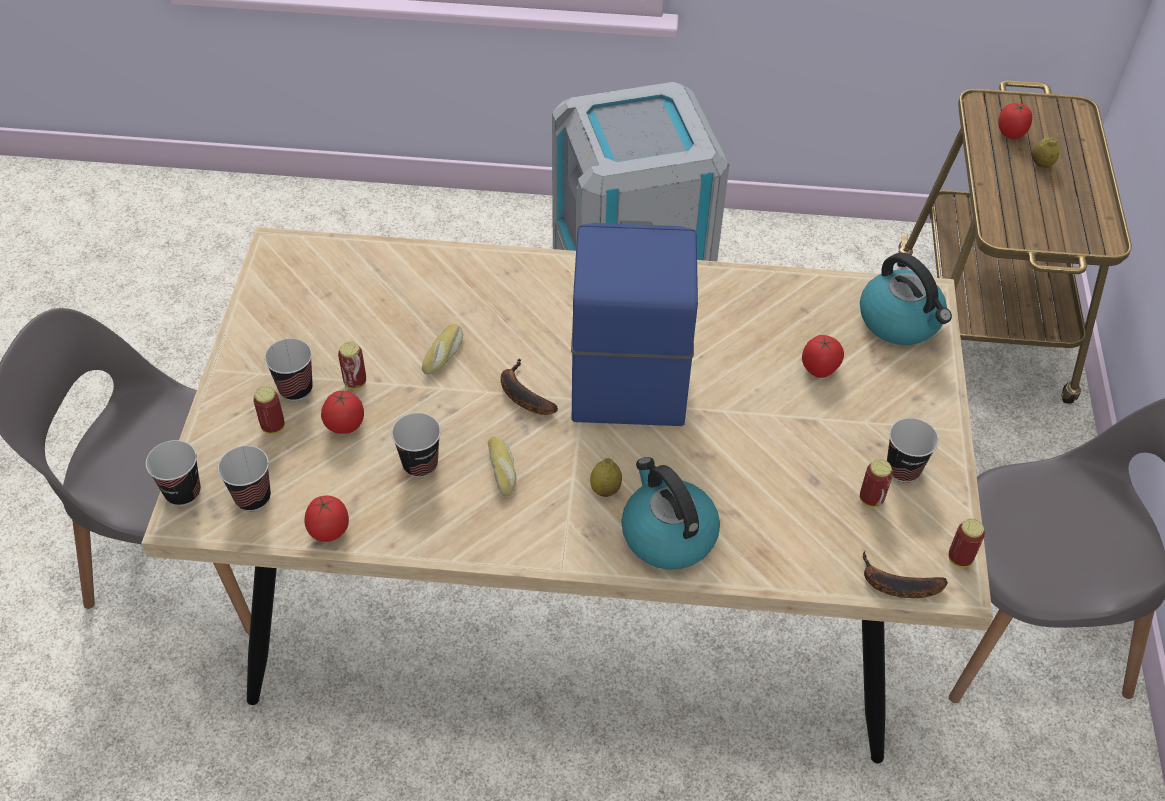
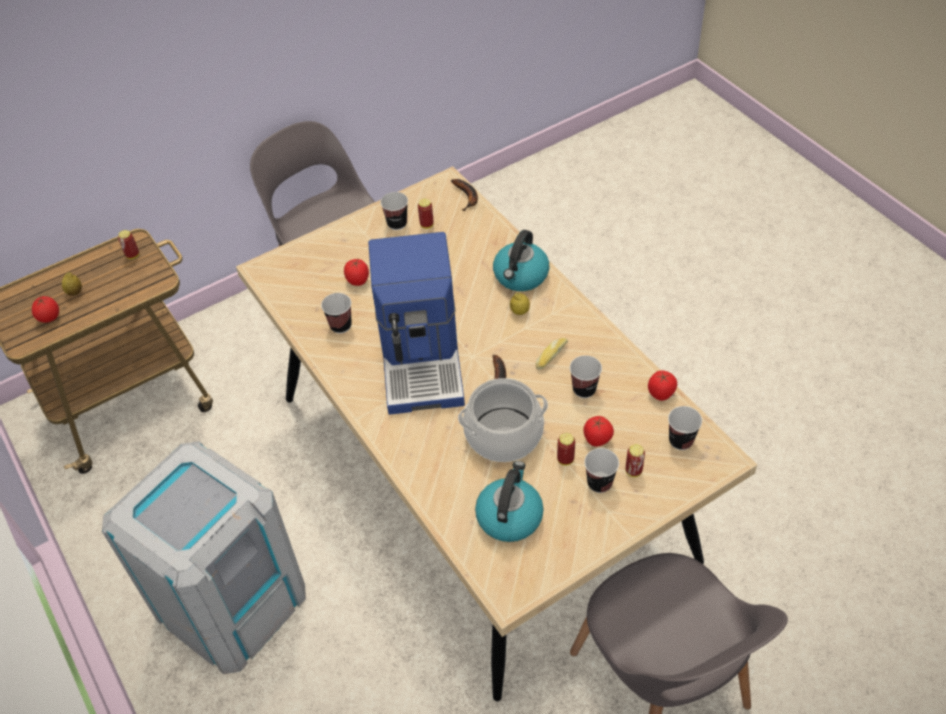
camera: 125 degrees left, 0 degrees up
(183, 492) = (713, 473): cup -> cup (340, 326)
(444, 354) = (503, 435): bread -> cooking pot
(626, 355) = (423, 358): coffee machine -> coffee machine turned 60 degrees counterclockwise
(901, 321) = (291, 269): kettle -> kettle (509, 516)
(959, 558) = (431, 186): can -> can (132, 255)

